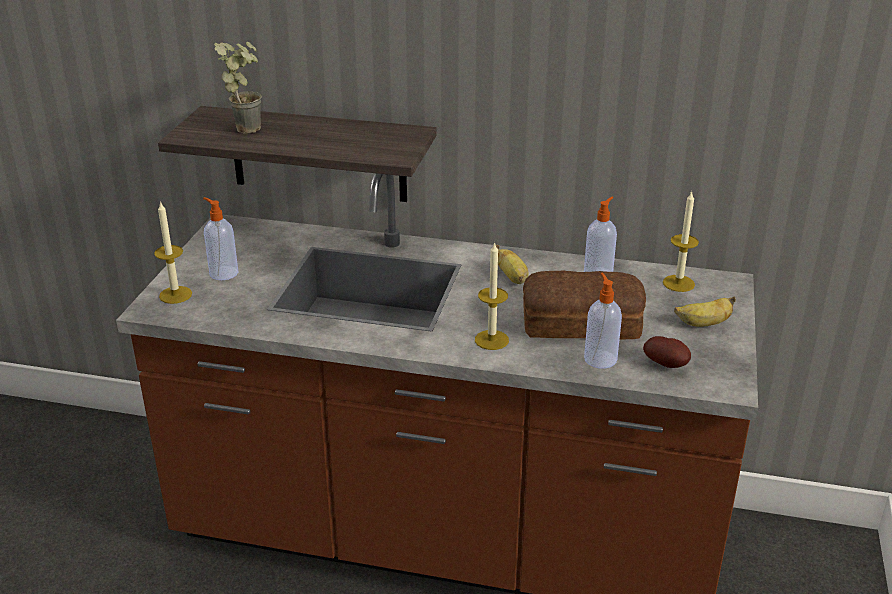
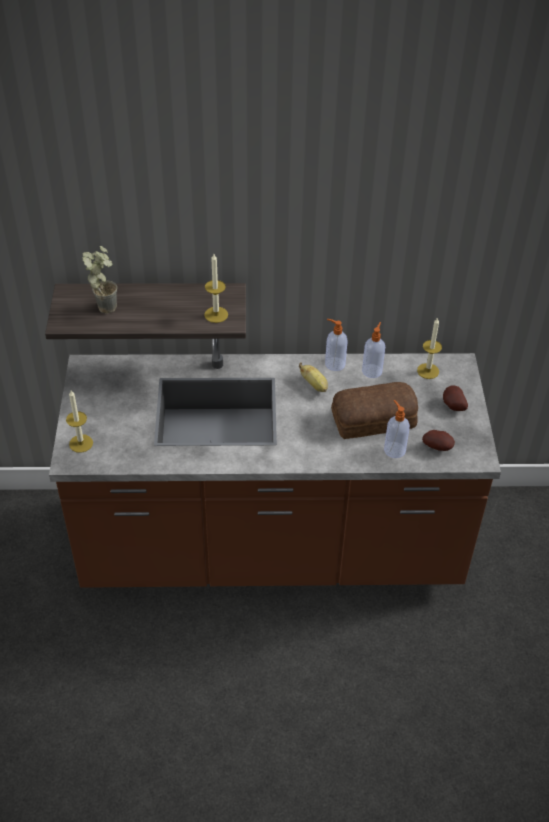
camera: 15 degrees left, 15 degrees up
(223, 273) = (105, 415): soap dispenser -> soap dispenser (334, 364)
(491, 340) = (319, 446): candle -> candle (216, 314)
(703, 324) = (452, 406): banana -> potato

